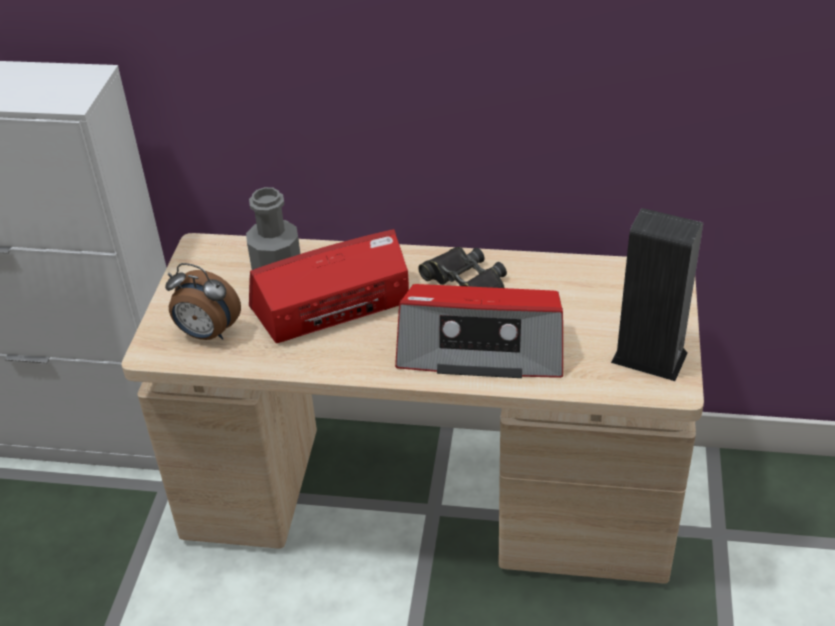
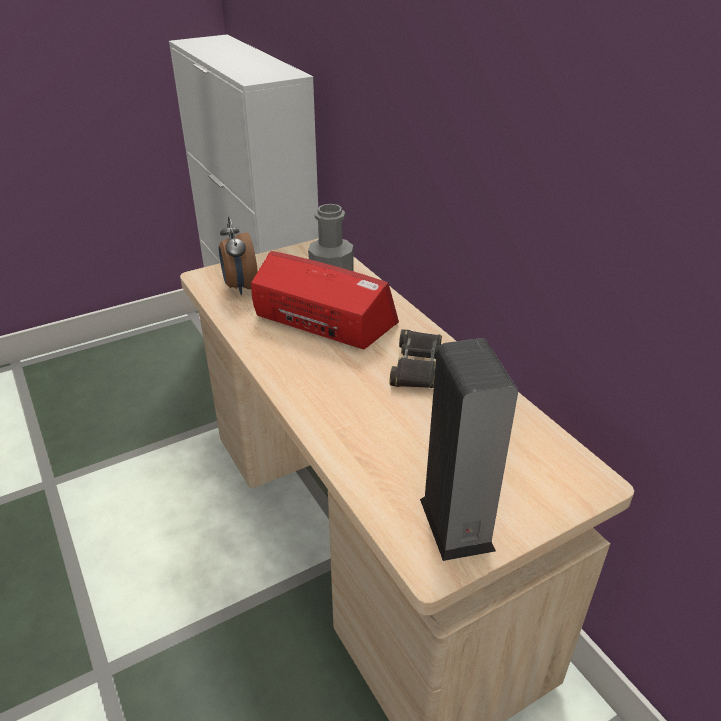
camera: 50 degrees right, 5 degrees down
(481, 348) = (354, 411): radio -> none

